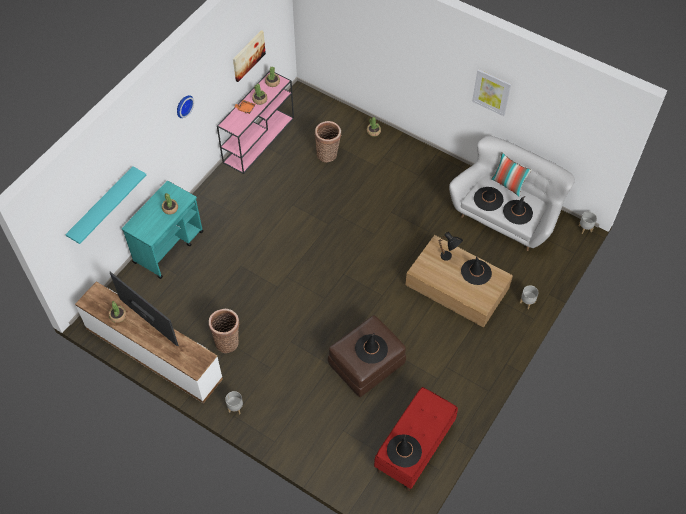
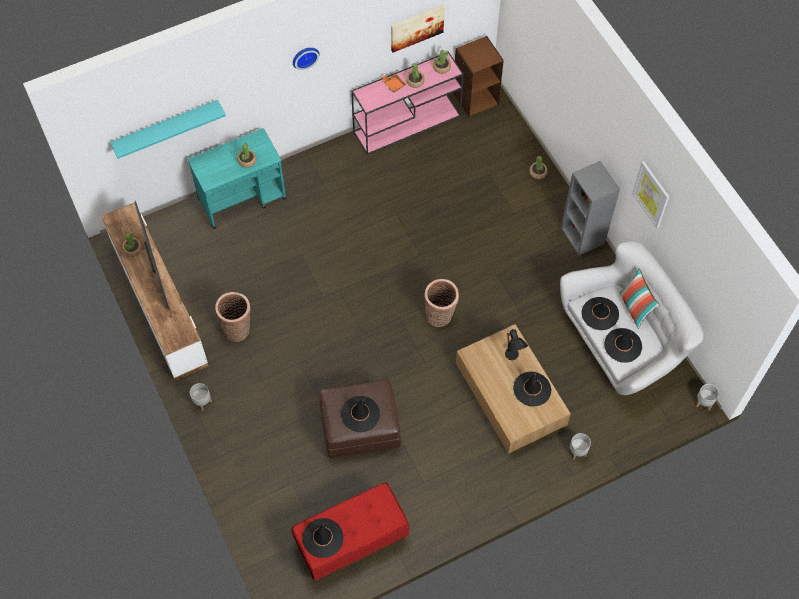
camera: 30 degrees right, 5 degrees up
(296, 101) = (475, 98): none -> brown bookcase
(328, 154) = (471, 175): basket -> basket (440, 316)
(432, 159) = (583, 236): none -> grey bookcase

